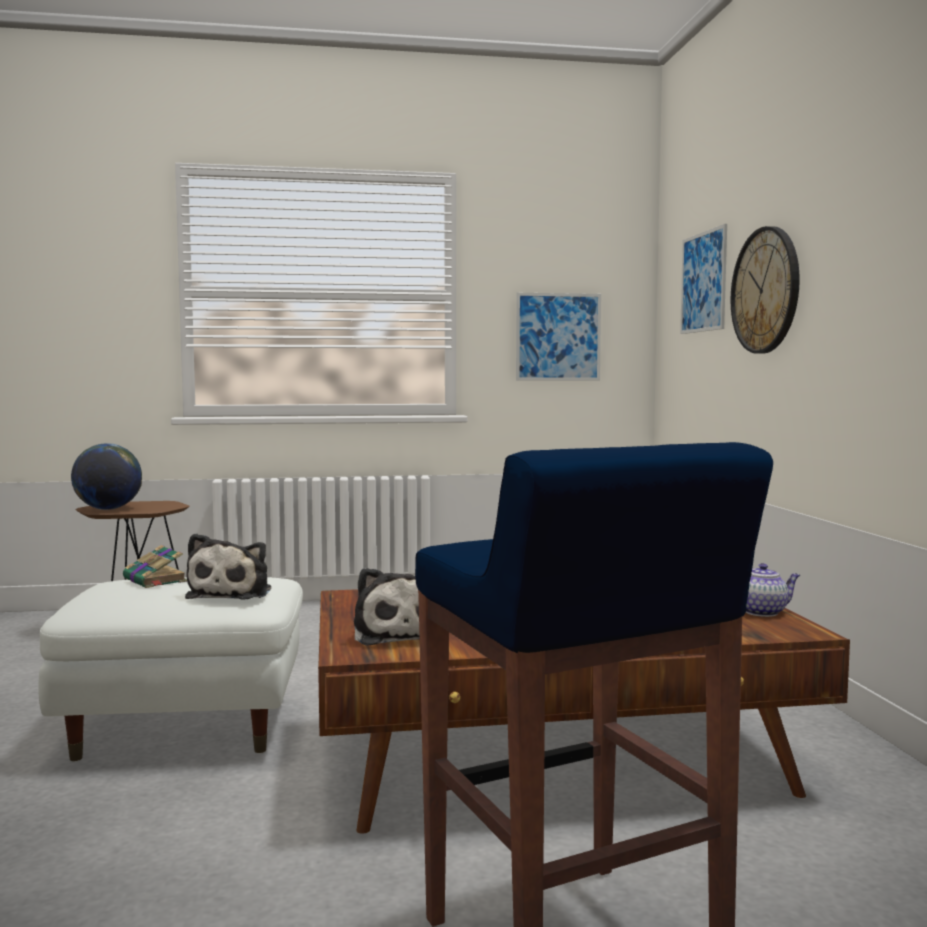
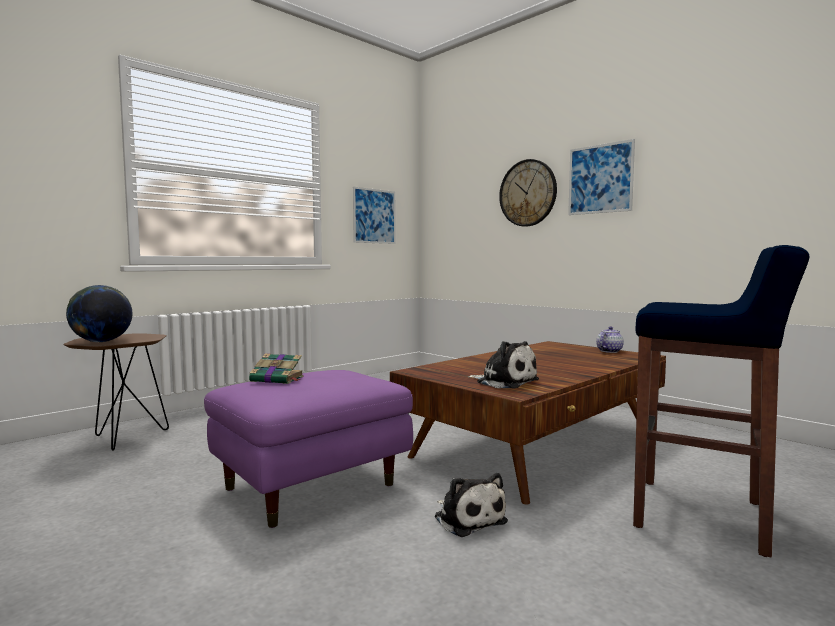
camera: 35 degrees left, 0 degrees up
(187, 728) = (313, 486): white ottoman -> purple ottoman
(233, 593) = (354, 378): plush toy -> plush toy (468, 518)
(703, 282) = (469, 188): picture -> picture (600, 179)

